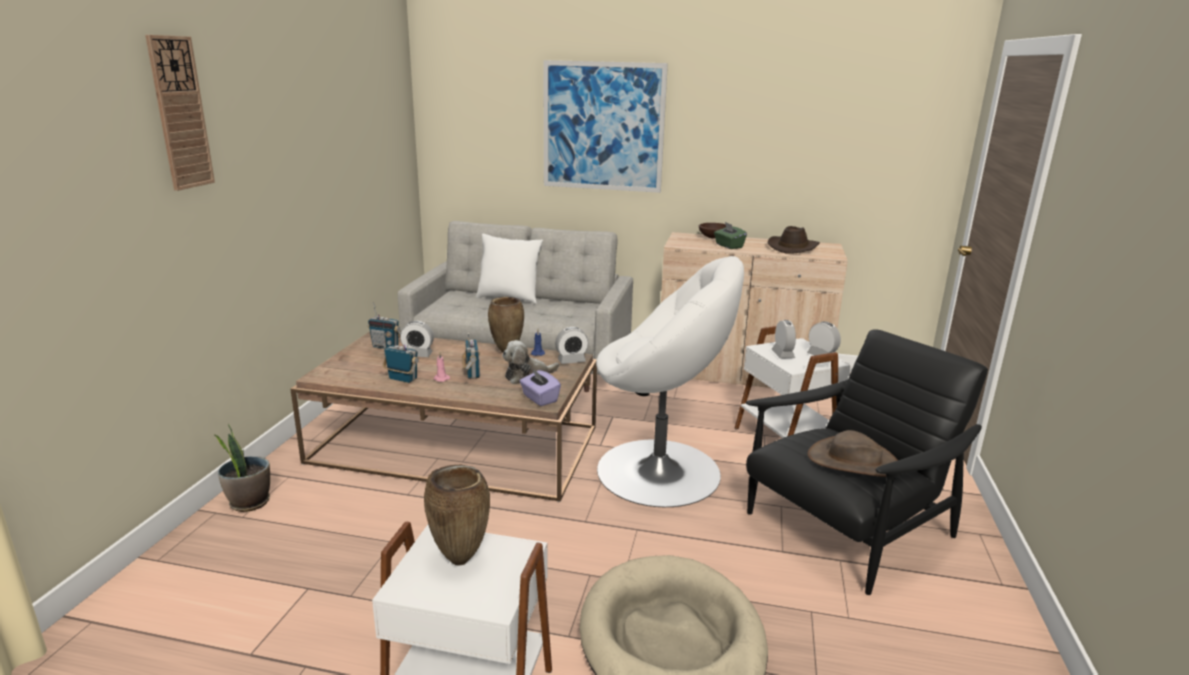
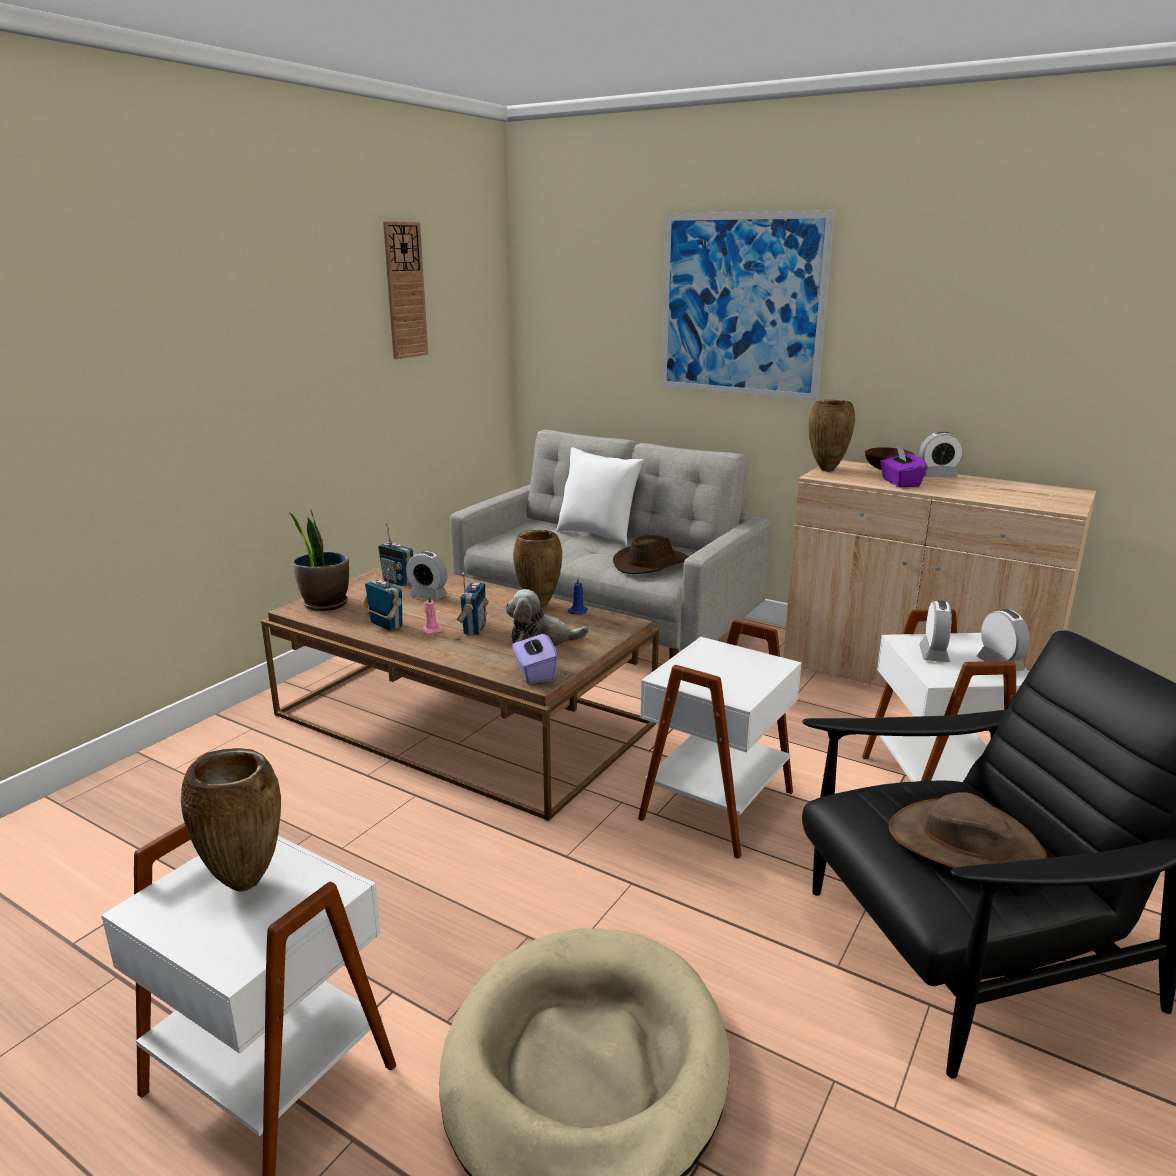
camera: 20 degrees right, 0 degrees up
(180, 113) = (131, 274): wall clock -> wall clock (405, 291)
(249, 502) = (192, 753): potted plant -> potted plant (325, 604)
(571, 361) = (615, 626): alarm clock -> alarm clock (937, 476)
(660, 472) = (713, 804): white armchair -> white side table
(676, 240) = (826, 470): none -> brown vase
(728, 246) = (900, 483): green tissue box -> purple tissue box
(793, 247) = (1005, 491): brown hat -> brown hat (651, 564)

